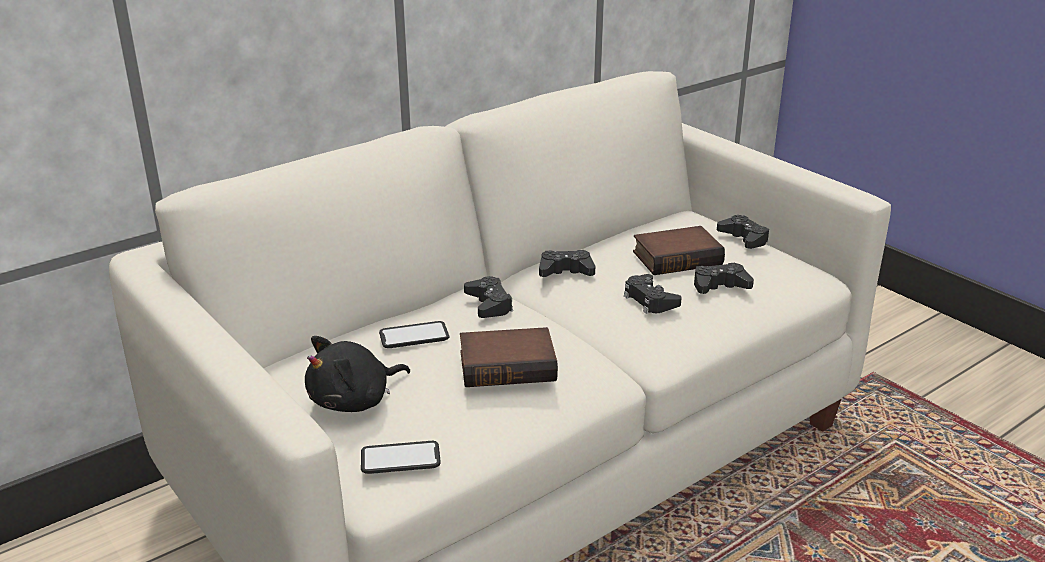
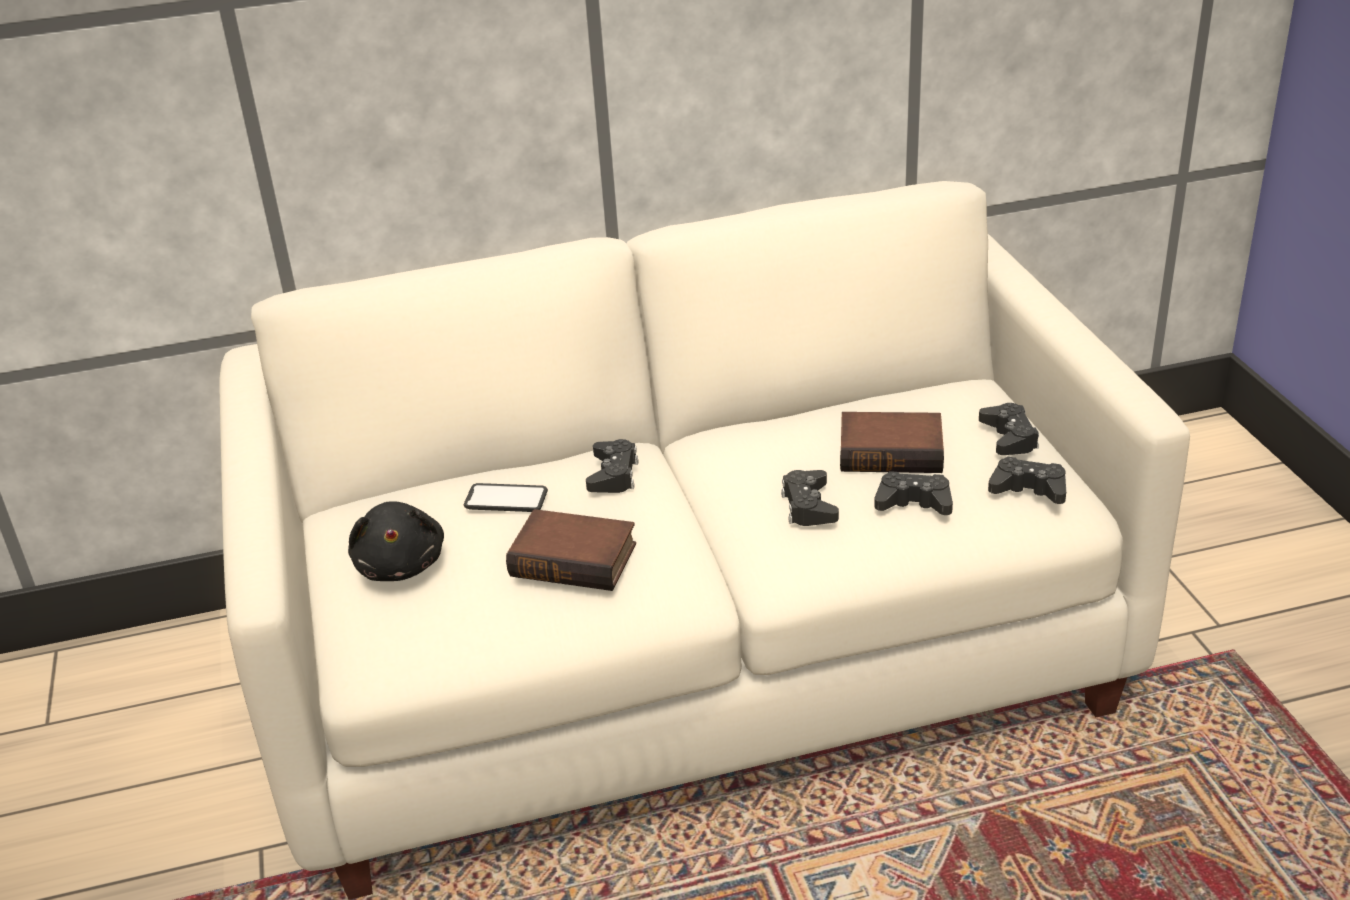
camera: 25 degrees right, 5 degrees up
(354, 401) = (401, 565): black plush toy -> black plush toy turned 90 degrees counterclockwise
(400, 458) = (402, 644): phone -> none
(565, 271) = (739, 445): black game controller -> black game controller (1028, 489)

